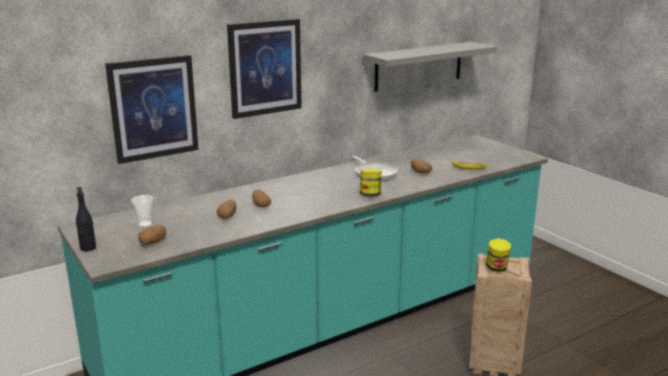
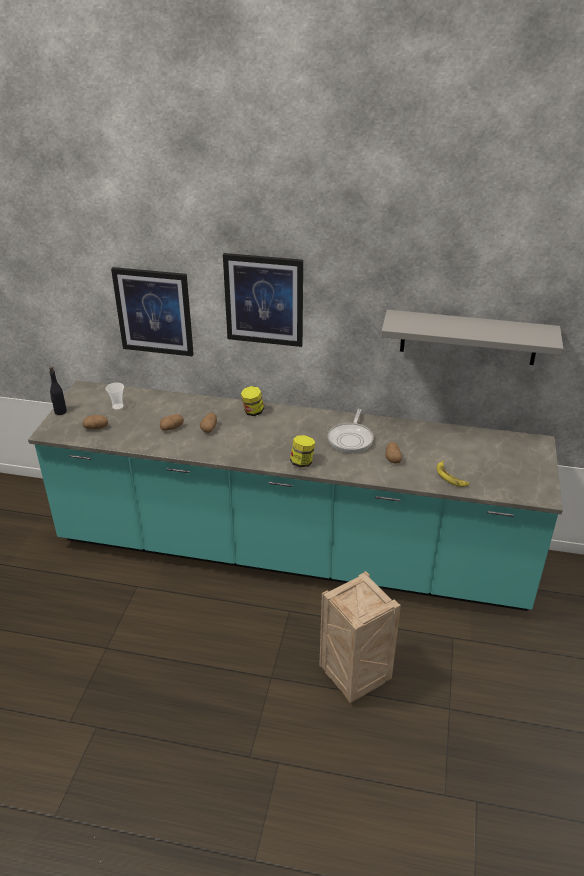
camera: 45 degrees right, 15 degrees up
(497, 268) = (353, 596): jar -> jar (253, 412)

